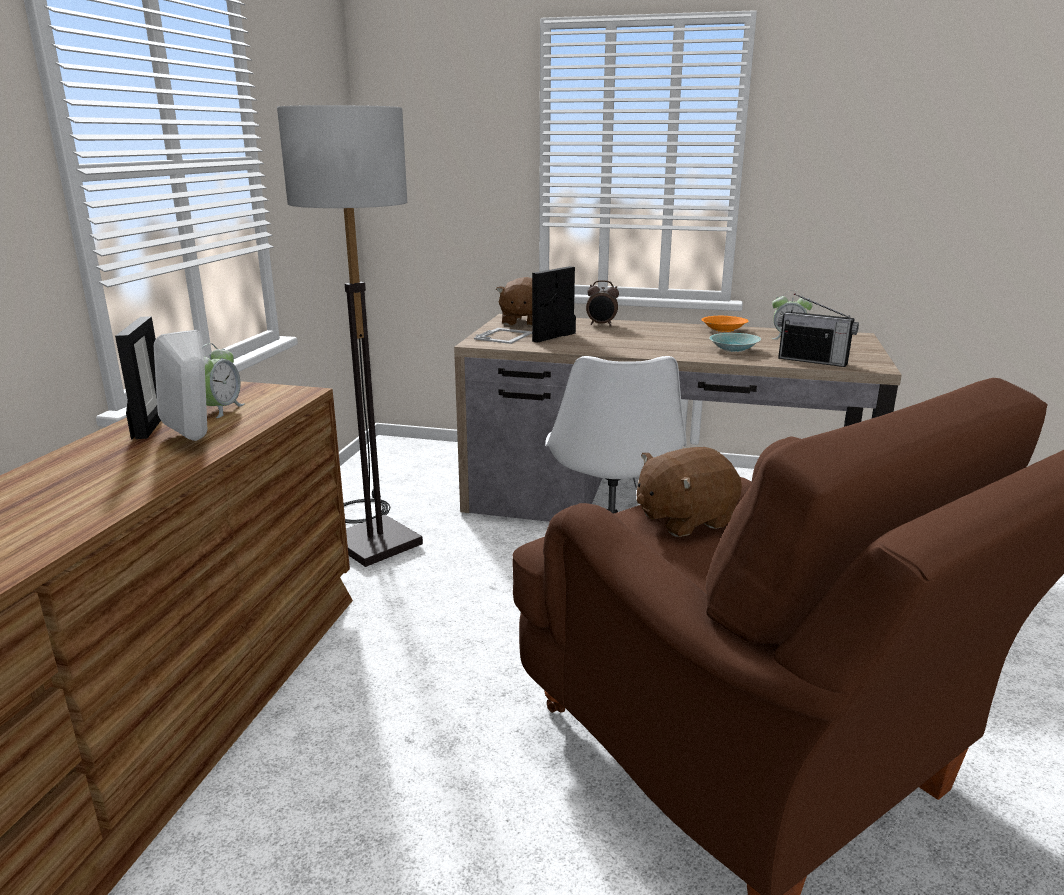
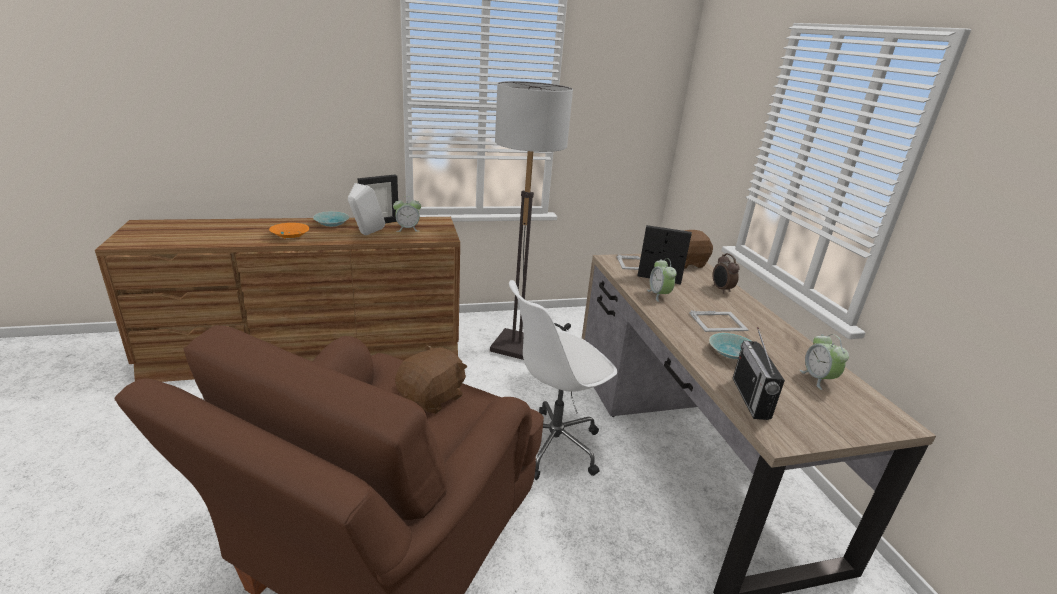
camera: 60 degrees right, 5 degrees up
(83, 459) = (333, 224): none -> turquoise bowl
(593, 345) = (659, 295): none -> alarm clock
(670, 340) = (719, 322): none -> picture frame
(683, 519) = (432, 397): brown plush toy -> brown plush toy turned 90 degrees clockwise
(722, 330) = (790, 342): orange bowl -> orange bowl (290, 236)

